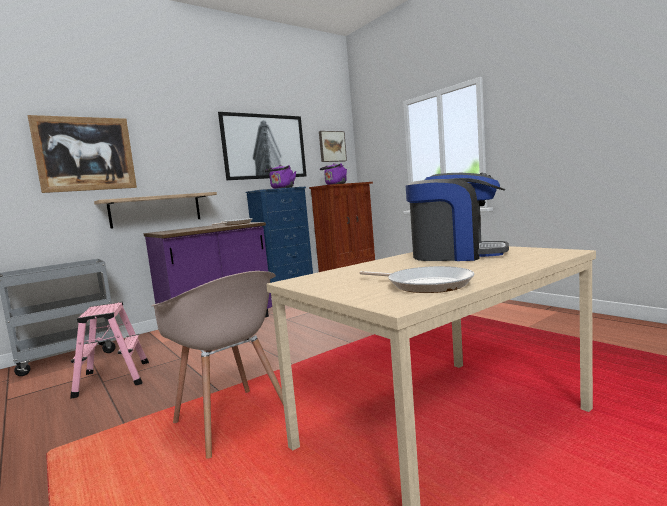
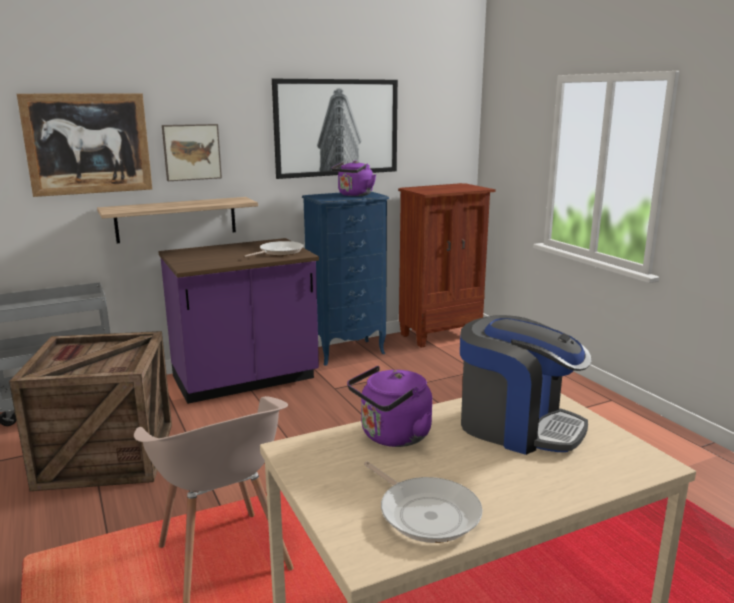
camera: 10 degrees right, 10 degrees up
(113, 378) = (105, 454): pink step ladder -> crate
(332, 146) = (442, 124): picture -> picture (191, 152)
(335, 184) = (437, 189): purple kettle -> purple kettle (392, 436)

